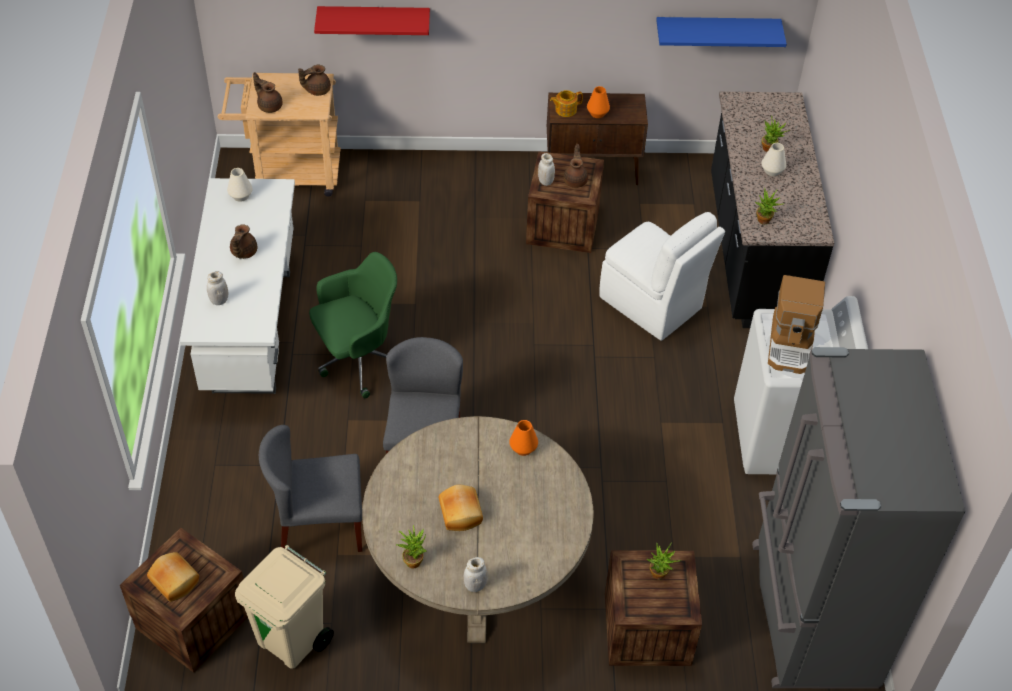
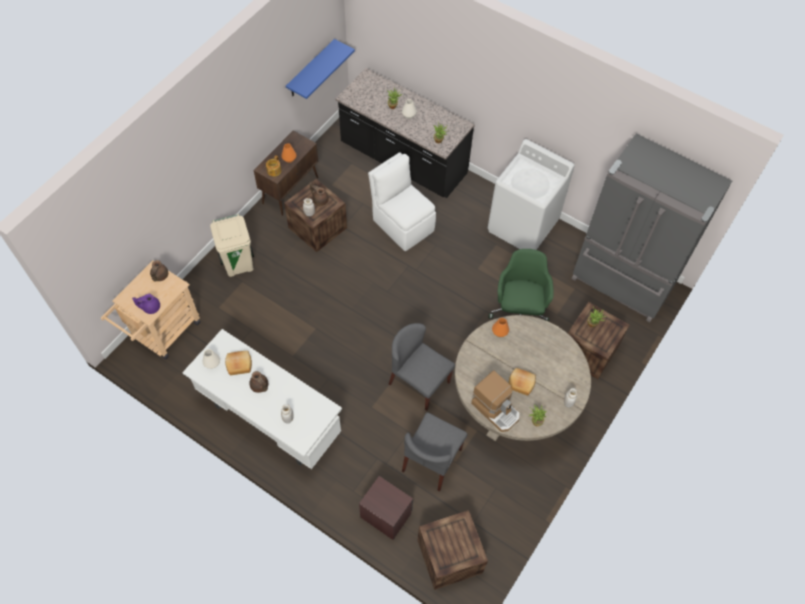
camera: 55 degrees left, 10 degrees up
(175, 580) = (453, 547): bread -> bread (239, 364)
(205, 517) = (386, 515): none -> brown nightstand
(269, 105) = (150, 307): brown teapot -> purple teapot
(292, 641) = (494, 513): beige trash can -> beige trash can (239, 264)
(358, 359) = (333, 378): green office chair -> green office chair (518, 310)
(374, 20) = (160, 211): red shelf -> none
(652, 304) = (402, 224): white chair -> white chair turned 120 degrees counterclockwise
(791, 344) = (528, 182): coffee machine -> coffee machine (496, 409)

